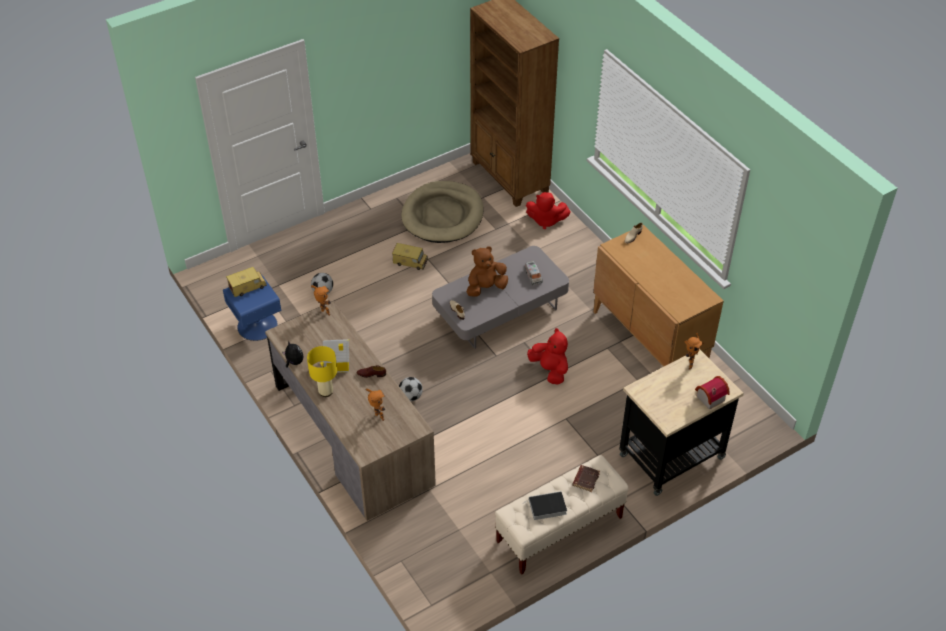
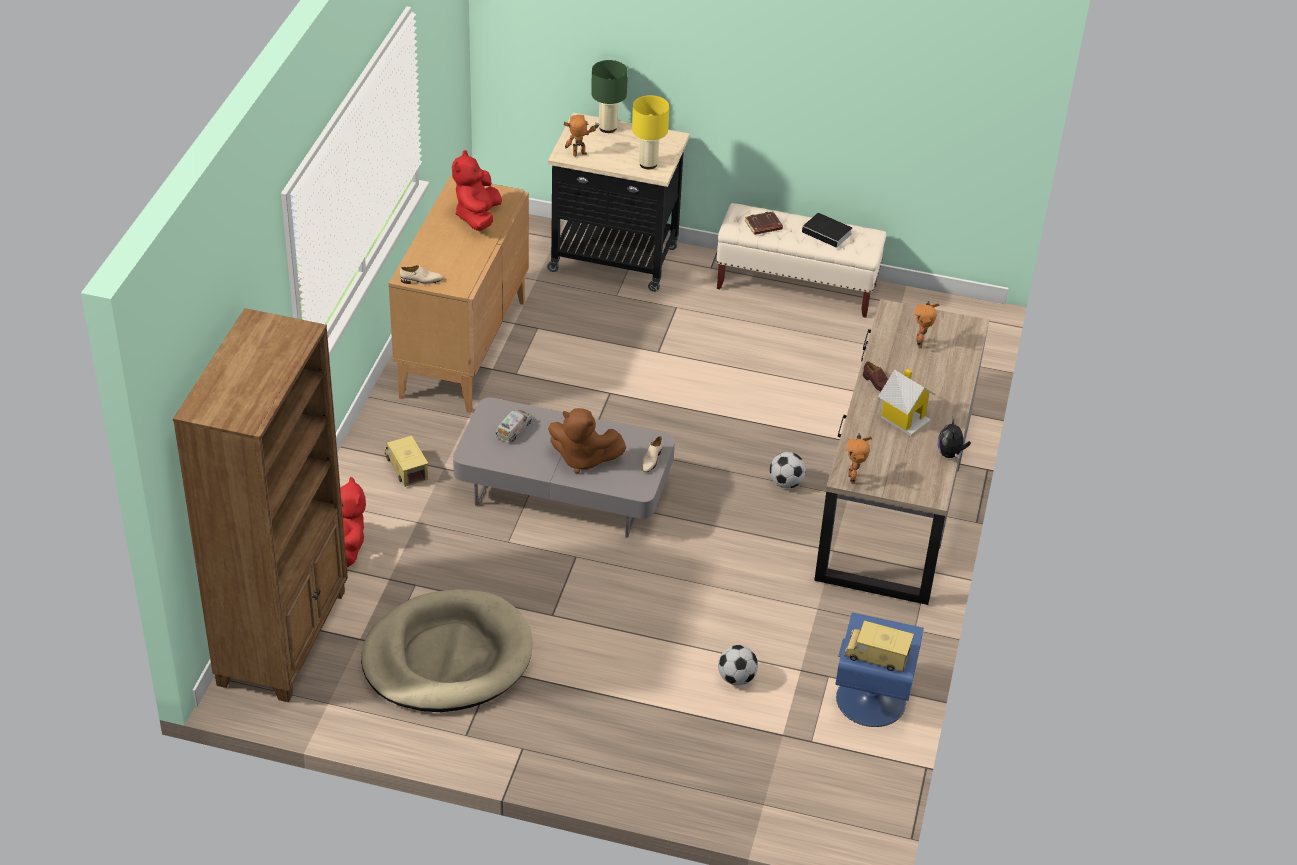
camera: 135 degrees left, 5 degrees down
(326, 392) = (948, 402): yellow table lamp -> yellow table lamp (648, 164)
(410, 262) = (578, 629): toy truck -> toy truck (406, 468)
(550, 370) = (605, 399): red plush toy -> red plush toy (477, 217)
(708, 397) = (608, 128): toy house -> green table lamp

